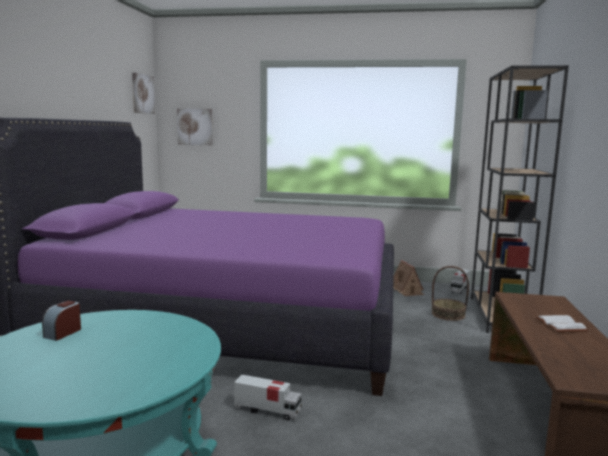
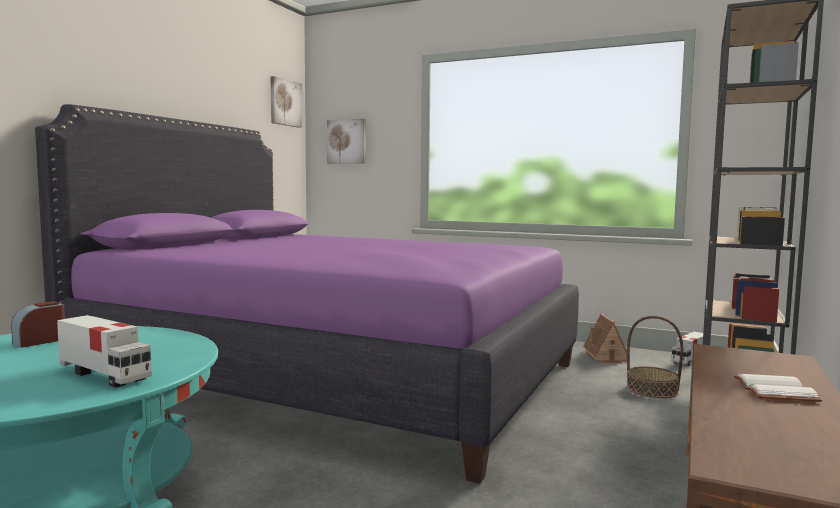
camera: 15 degrees right, 5 degrees down
(268, 410) = (303, 482): toy truck -> toy truck (105, 375)

